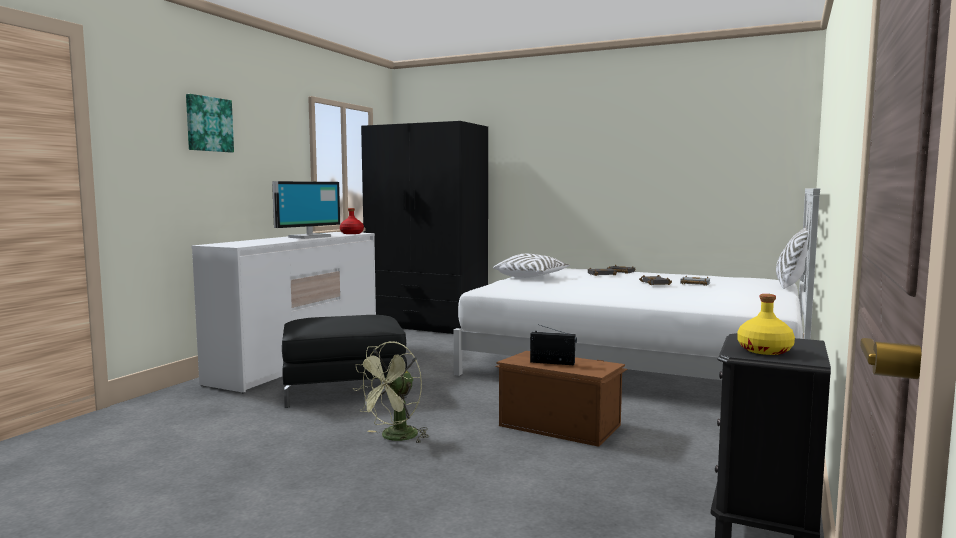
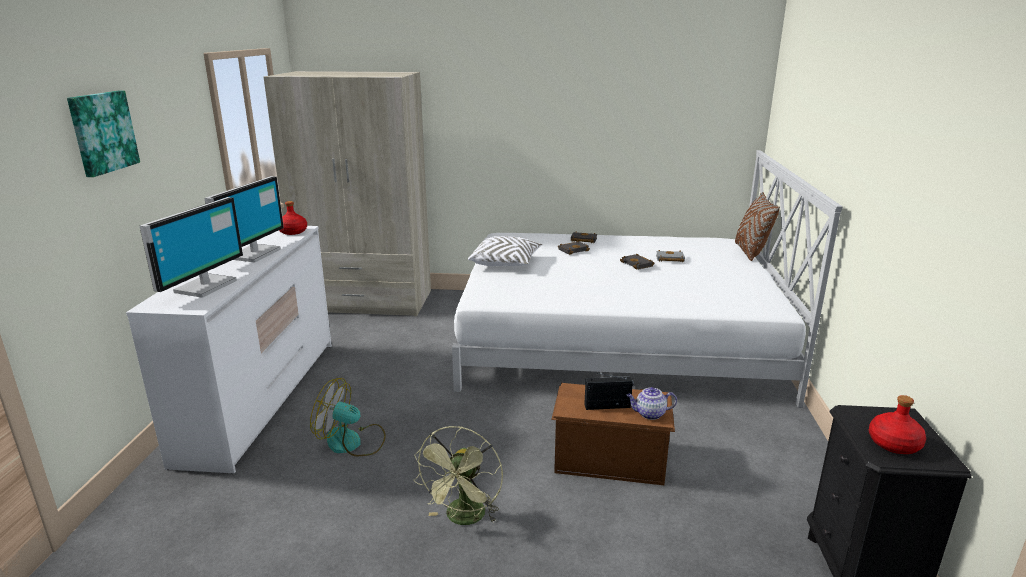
camera: 20 degrees left, 15 degrees up
(255, 242) = (204, 286): none -> monitor
(344, 390) = (352, 442): black ottoman -> fan
(427, 324) = (366, 301): black wardrobe -> beige wardrobe
(587, 369) = (649, 414): none -> teapot
(764, 350) = (894, 444): yellow bottle -> red bottle
(791, 286) = (750, 252): white pillow -> brown pillow

